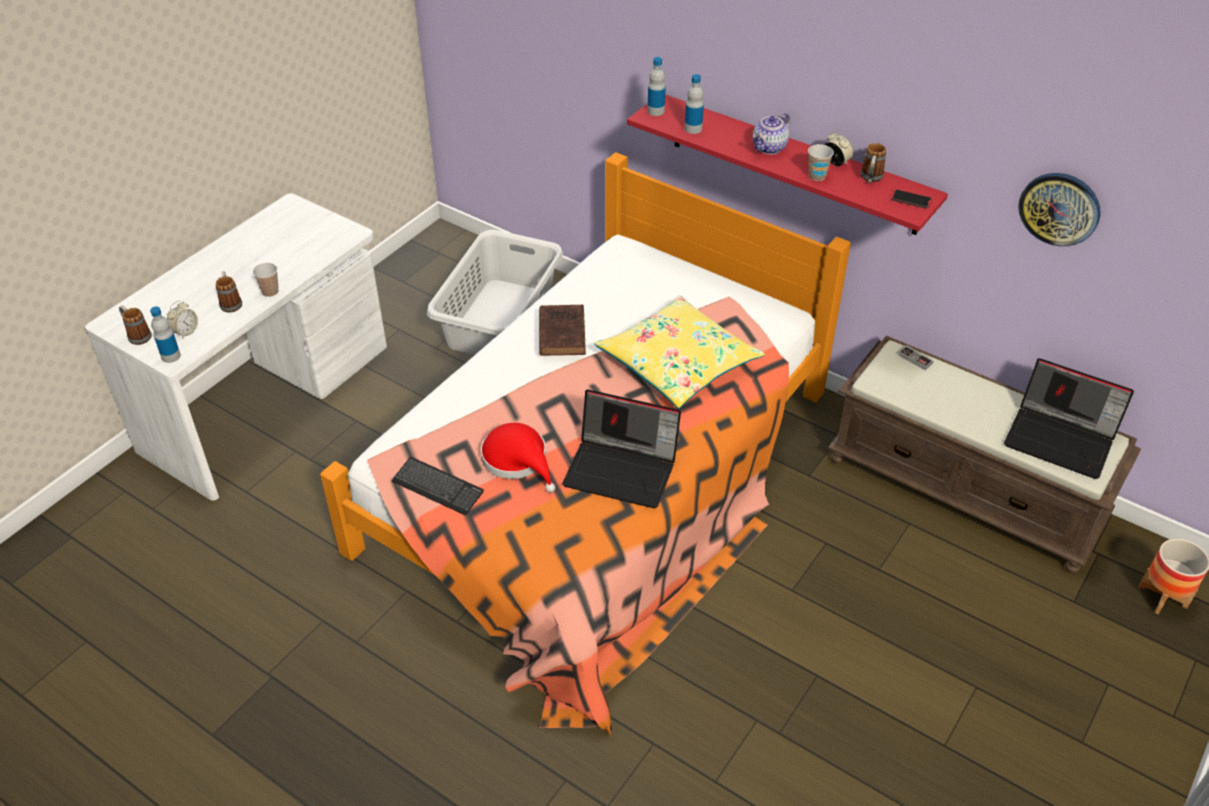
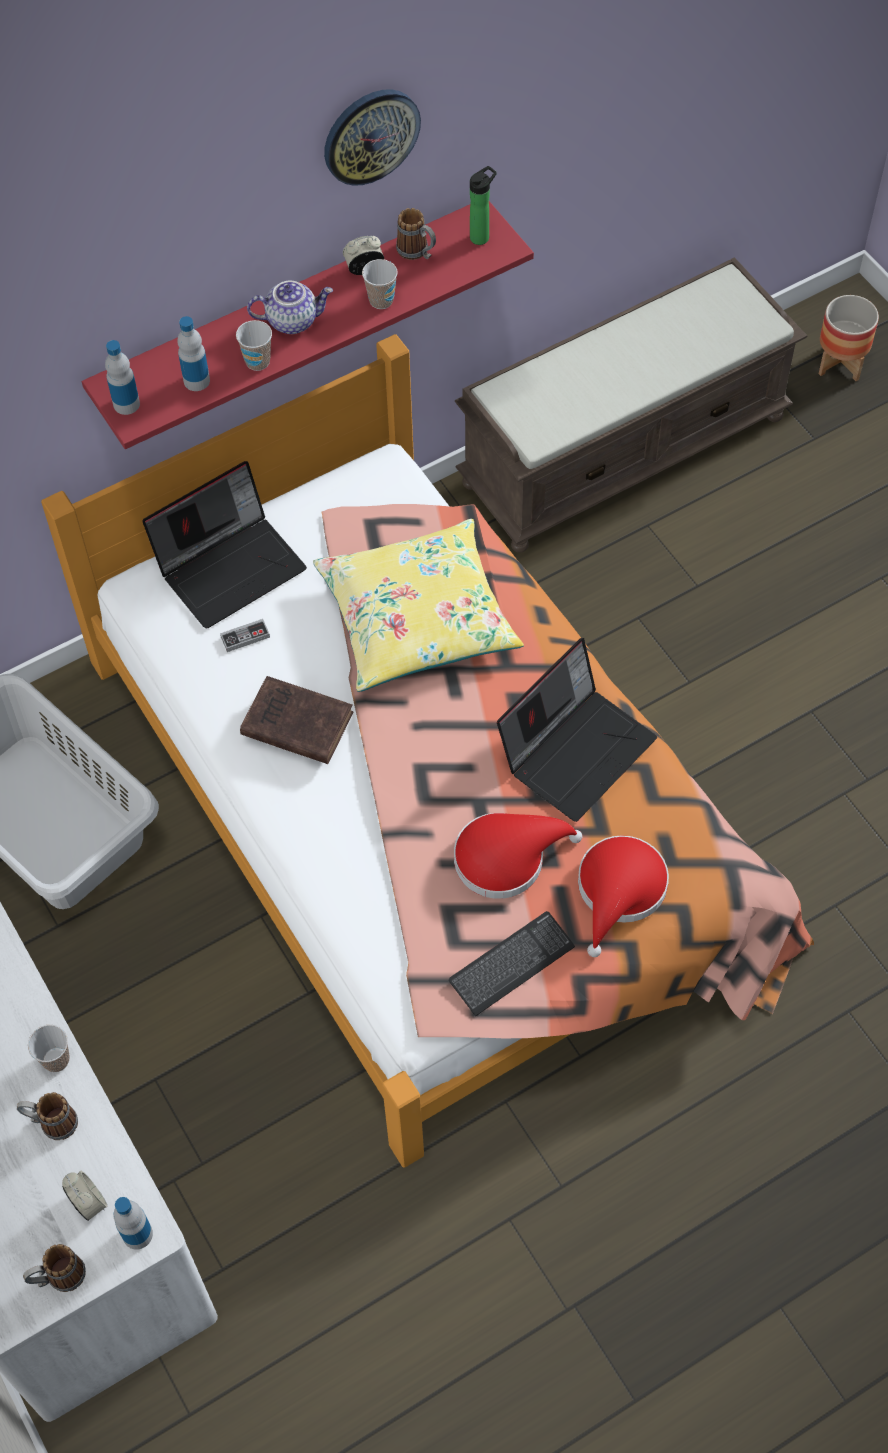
camera: 65 degrees left, 15 degrees up
(521, 526) = (619, 891): none -> red hat
(726, 145) = (257, 361): none -> cup
(770, 148) = (292, 320): teapot -> teapot turned 75 degrees counterclockwise
(911, 200) = (482, 236): phone -> bottle
(915, 359) = (519, 381): game controller -> game controller (245, 637)
(1059, 208) = (605, 118): wall clock -> wall clock (370, 135)
(1061, 439) = (706, 319): laptop -> laptop (231, 566)

